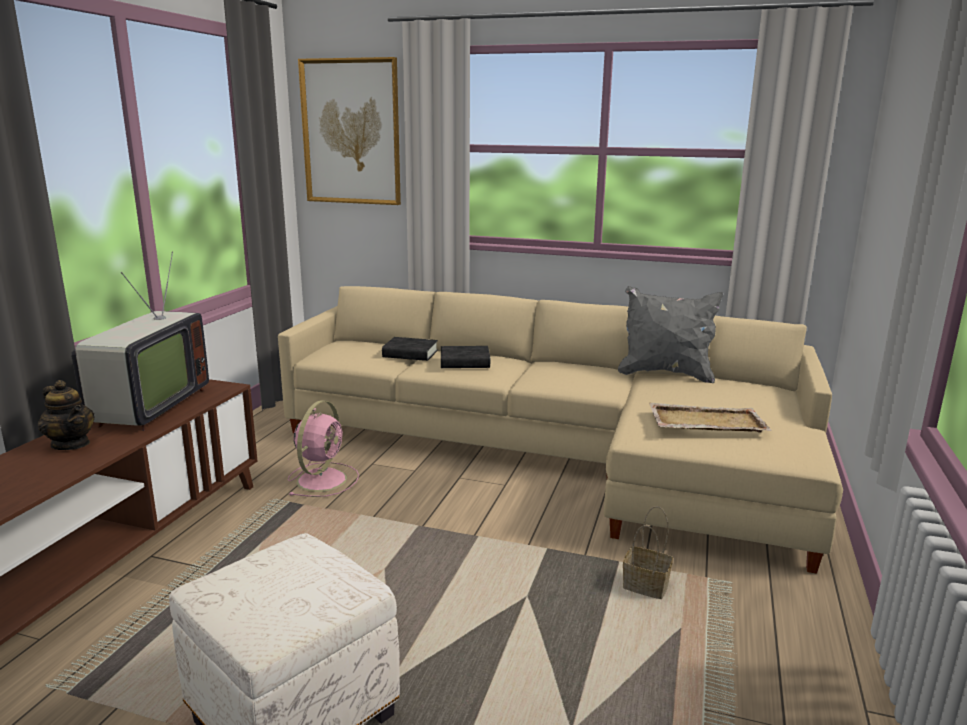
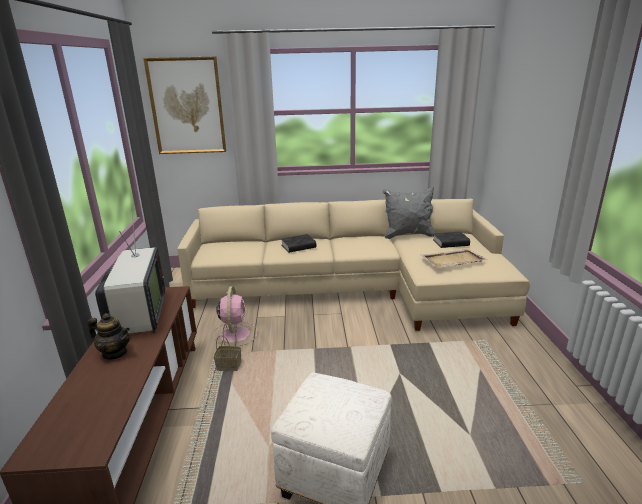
camera: 20 degrees left, 5 degrees up
(410, 354) = (260, 246): black book -> black book (450, 243)
(647, 586) = (450, 352): basket -> basket (230, 365)

